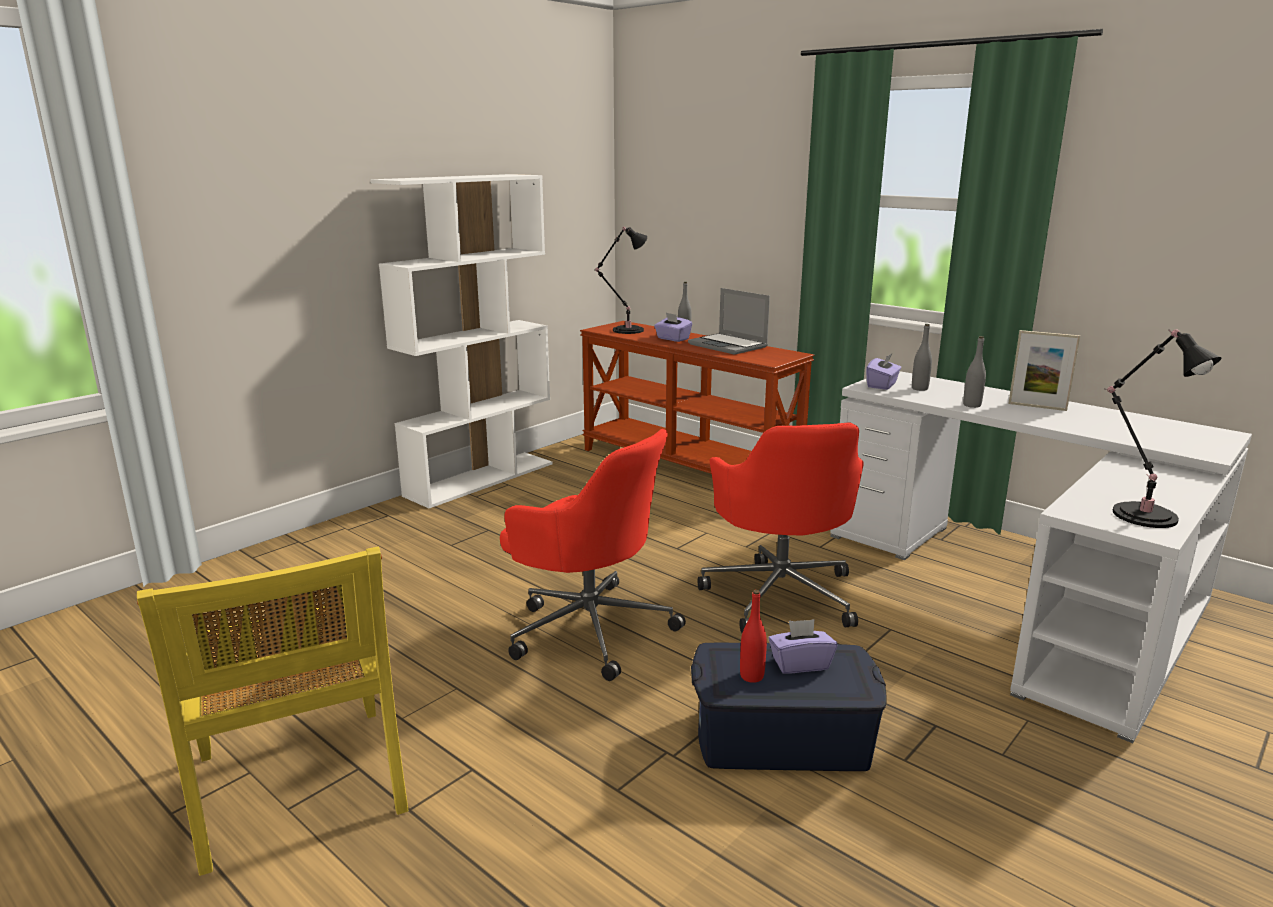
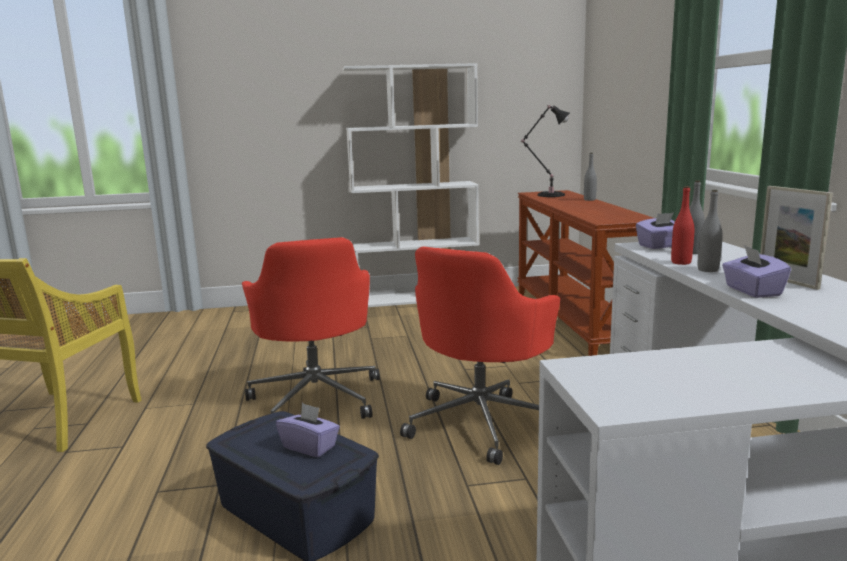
camera: 40 degrees right, 5 degrees down
(672, 339) = (569, 202): purple tissue box -> purple tissue box (752, 291)
(729, 346) = (601, 209): laptop -> none
(751, 676) = (264, 441): red bottle -> red bottle (681, 262)
(1140, 513) = (652, 388): black table lamp -> none

